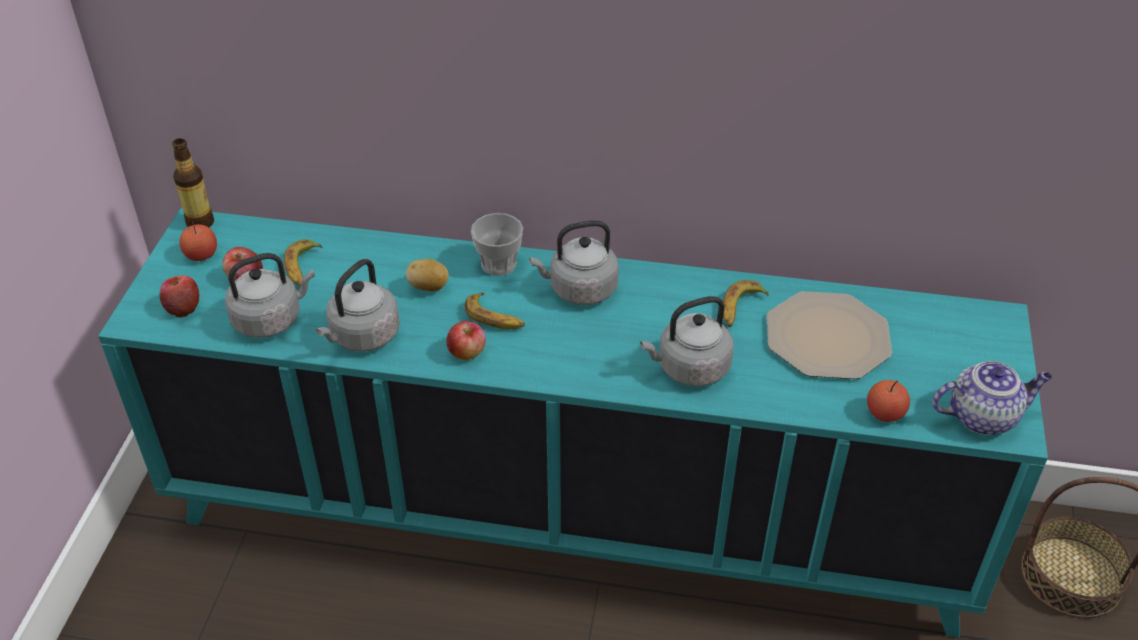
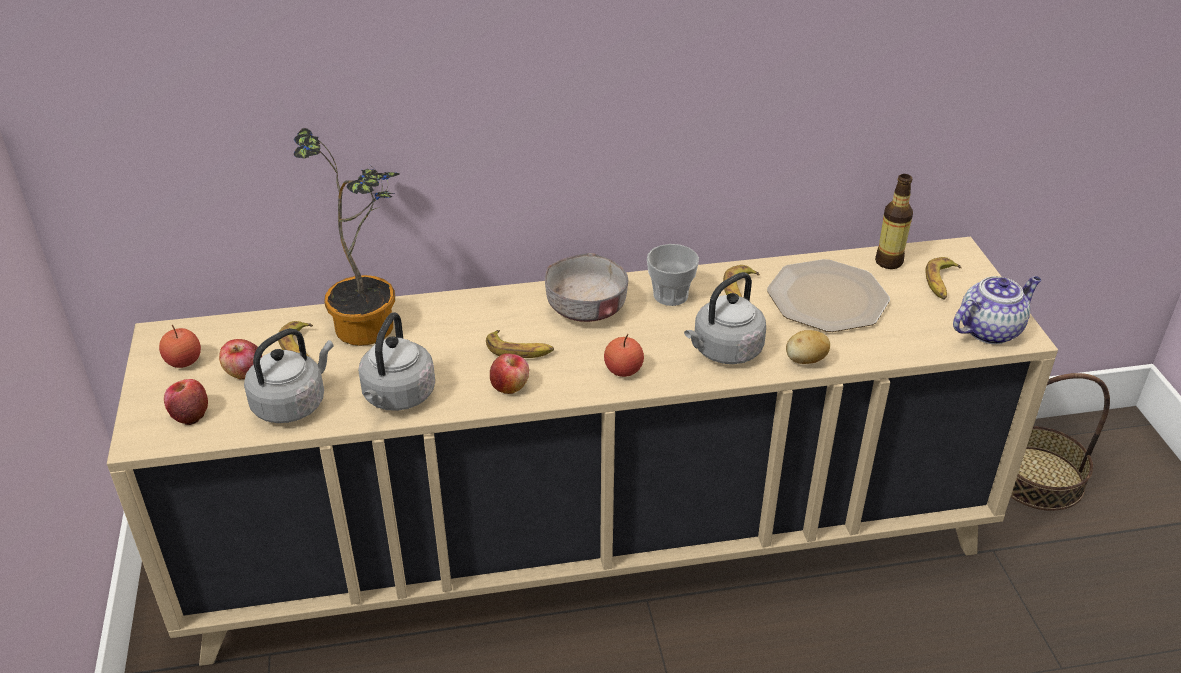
camera: 20 degrees left, 5 degrees down
(200, 223) = (166, 332): bottle -> bottle (888, 262)
(376, 257) = (371, 323): none -> potted plant
(429, 287) = (440, 338): potato -> potato (805, 360)
(498, 264) = (497, 303): cup -> cup (670, 295)
(569, 516) = (590, 548): turquoise cabinet -> beige cabinet
(579, 290) = (586, 309): grey kettle -> grey bowl
(885, 413) = (910, 347): apple -> apple (623, 370)
(960, 350) = (941, 283): none -> banana

